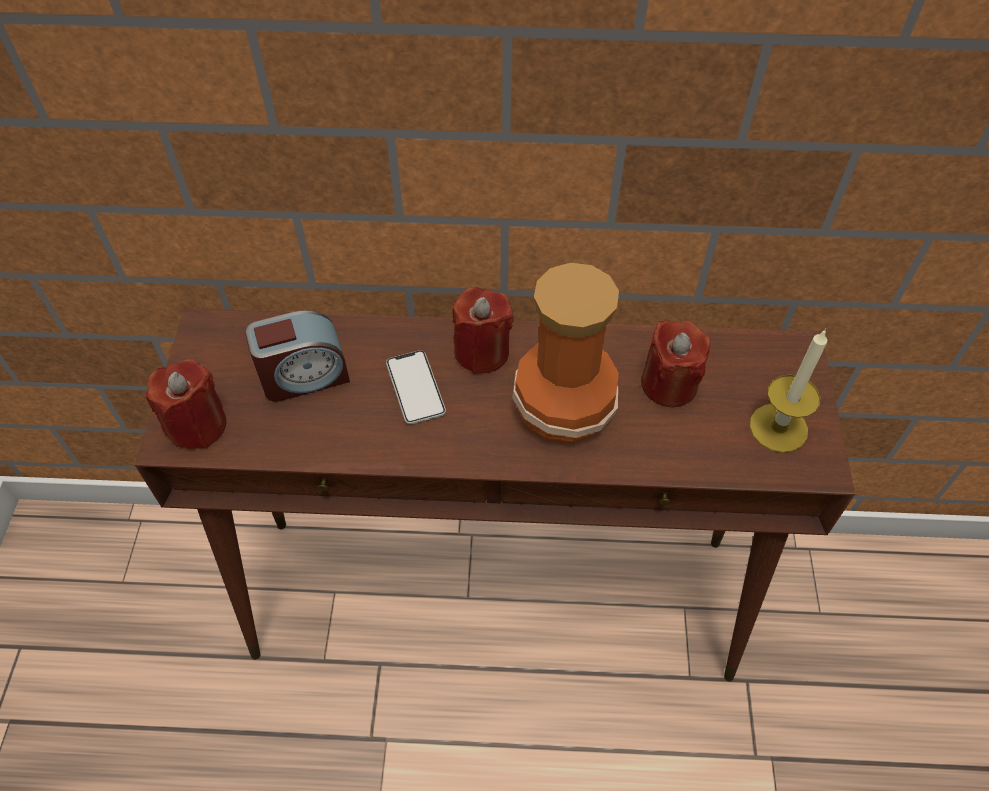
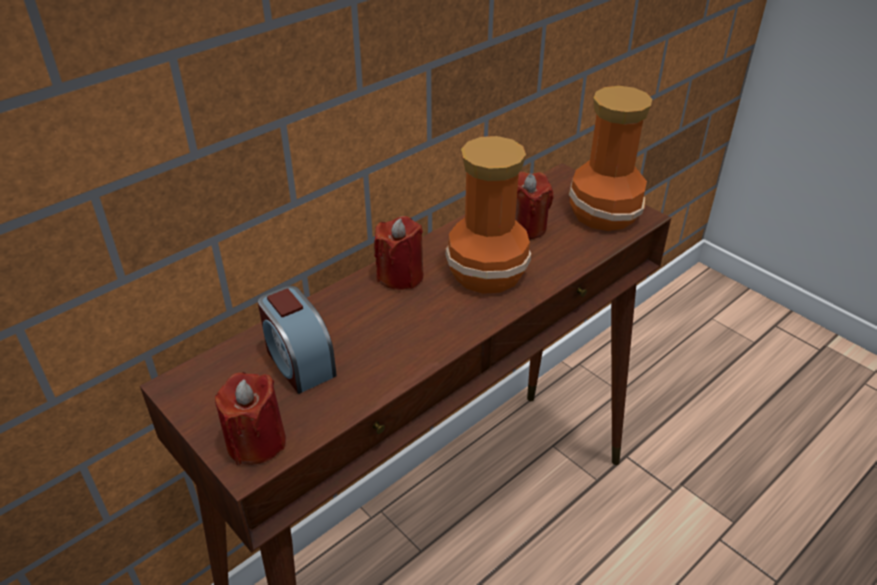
camera: 45 degrees left, 15 degrees down
(304, 376) = (299, 362): alarm clock -> alarm clock turned 120 degrees clockwise
(415, 388) = (385, 319): phone -> none
(778, 428) = (602, 212): candle -> vase

